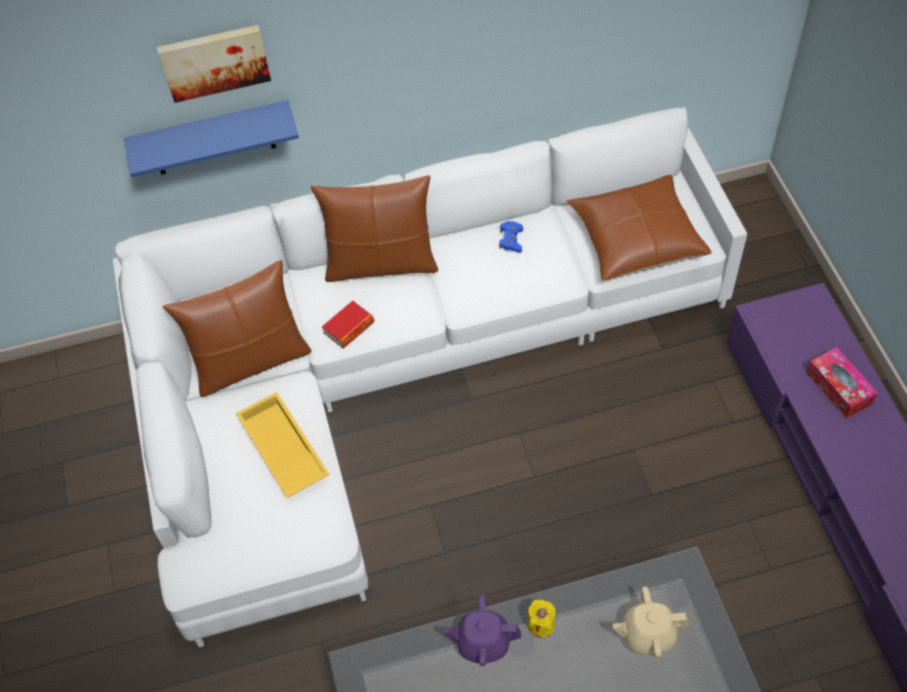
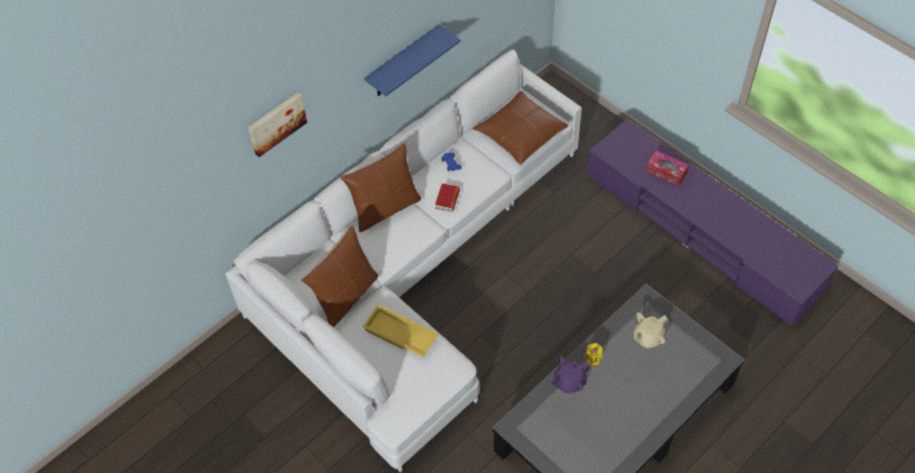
camera: 30 degrees left, 0 degrees up
(212, 139) = (275, 171): blue shelf -> blue shelf (403, 63)
(349, 328) = (391, 252): book -> book (447, 199)

